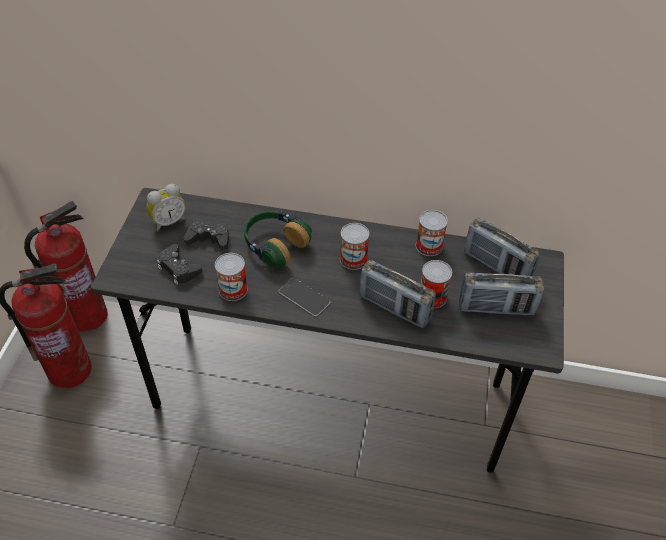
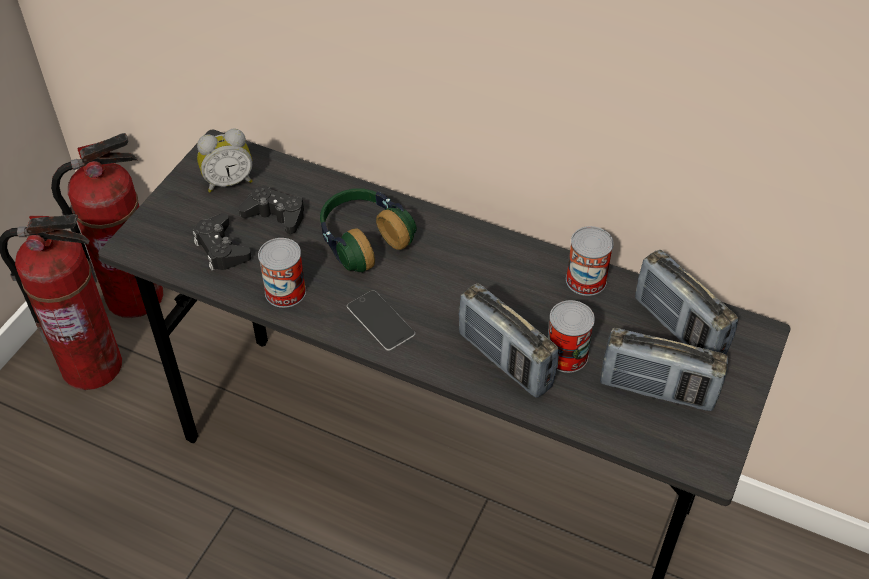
camera: 15 degrees right, 0 degrees up
(353, 259) = (468, 279): can -> none

